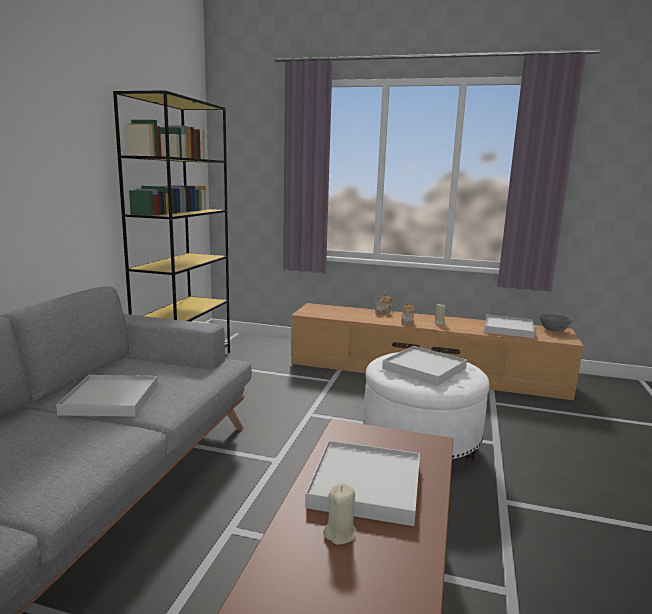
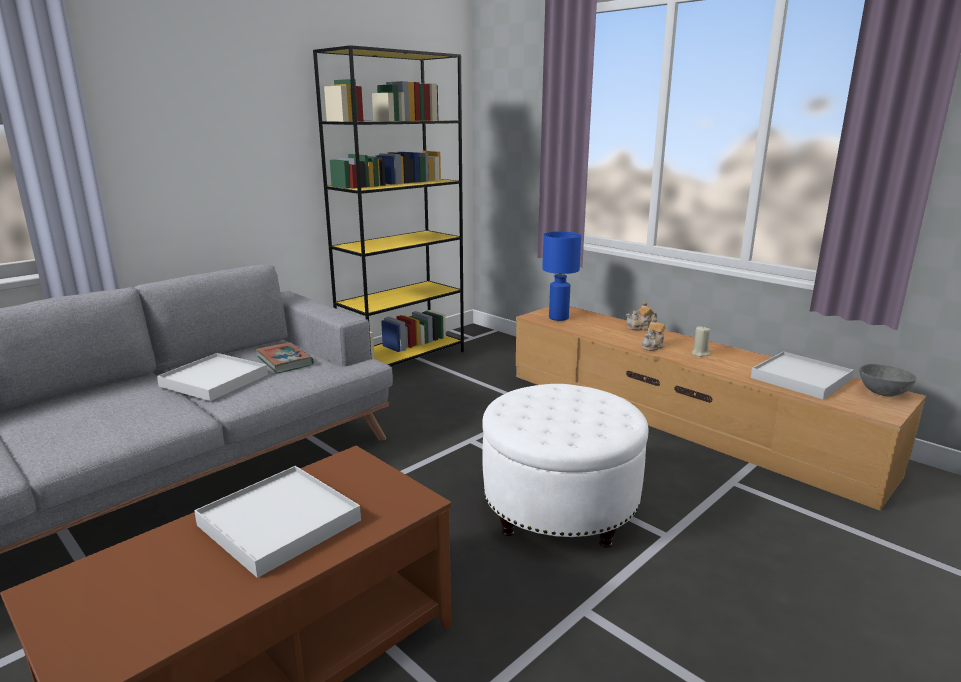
camera: 30 degrees right, 5 degrees up
(157, 372) = (285, 361): none -> book
(322, 312) = (559, 318): none -> blue table lamp
(340, 533) = (187, 559): beige candle -> none
(424, 368) = (560, 411): white tray -> none

